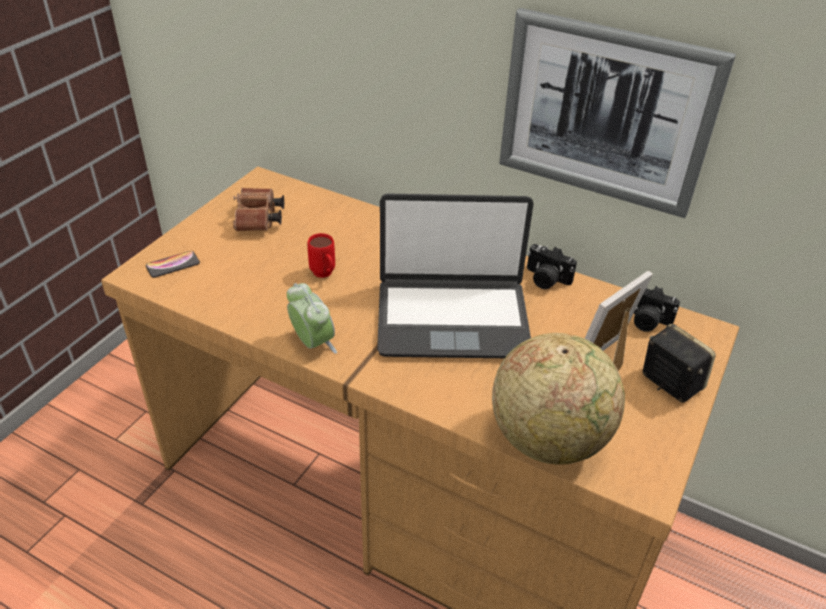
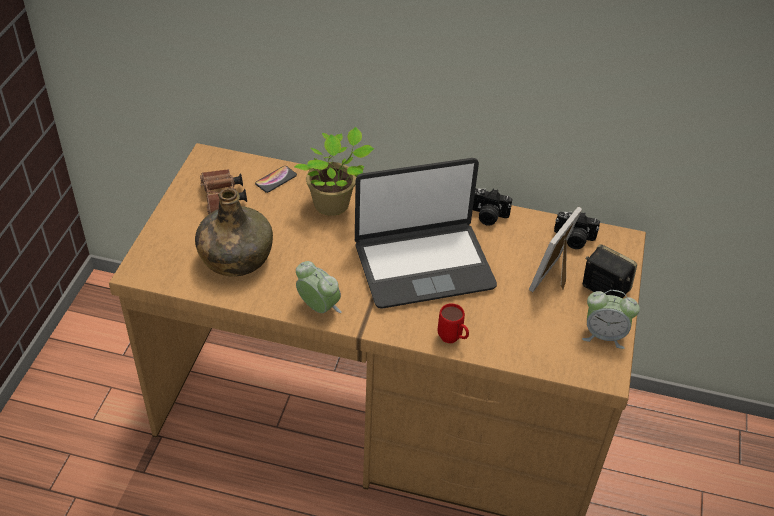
camera: 15 degrees left, 5 degrees up
(173, 265) = (166, 257): phone -> phone (276, 180)
(245, 277) = (235, 258): none -> green bottle
(324, 275) = (303, 244): red mug -> red mug (453, 339)
(375, 242) = (334, 204): none -> potted plant
(549, 439) = (527, 351): globe -> none
(605, 113) = (526, 82): picture -> none
(656, 438) = (604, 335): none -> alarm clock

